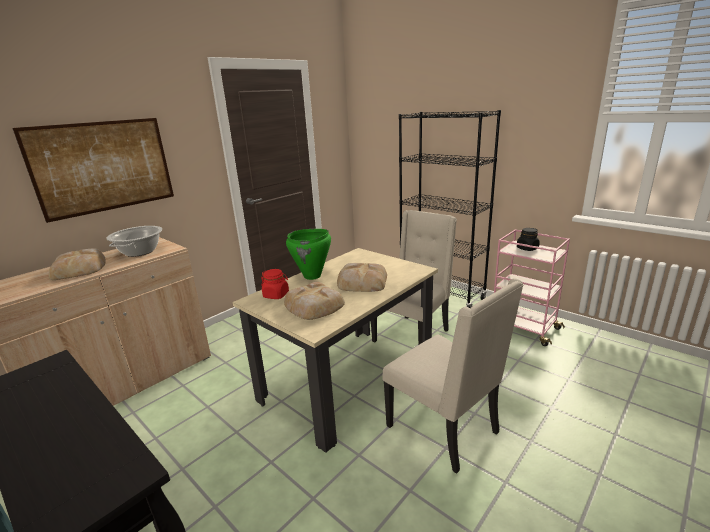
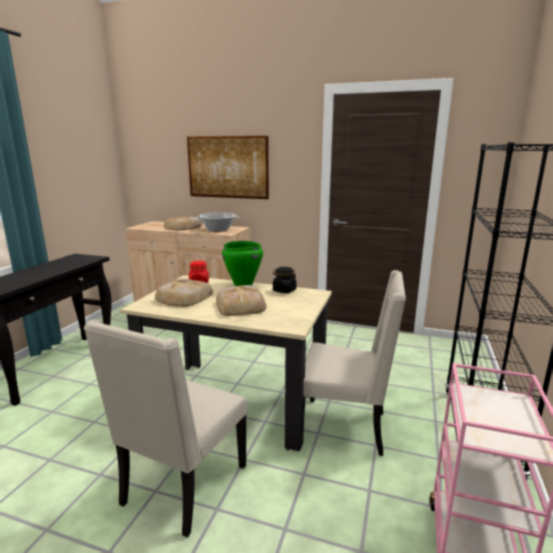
camera: 65 degrees right, 5 degrees down
(527, 248) = (500, 410): black jar -> black jar (284, 290)

